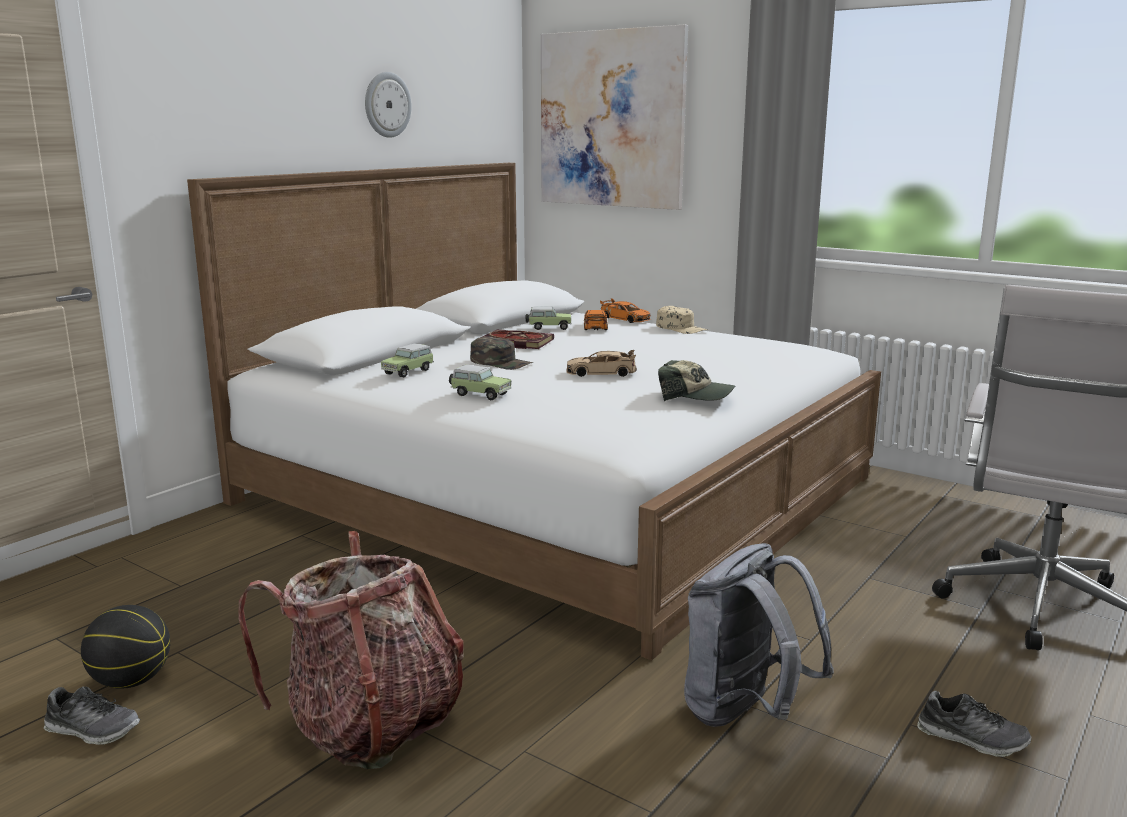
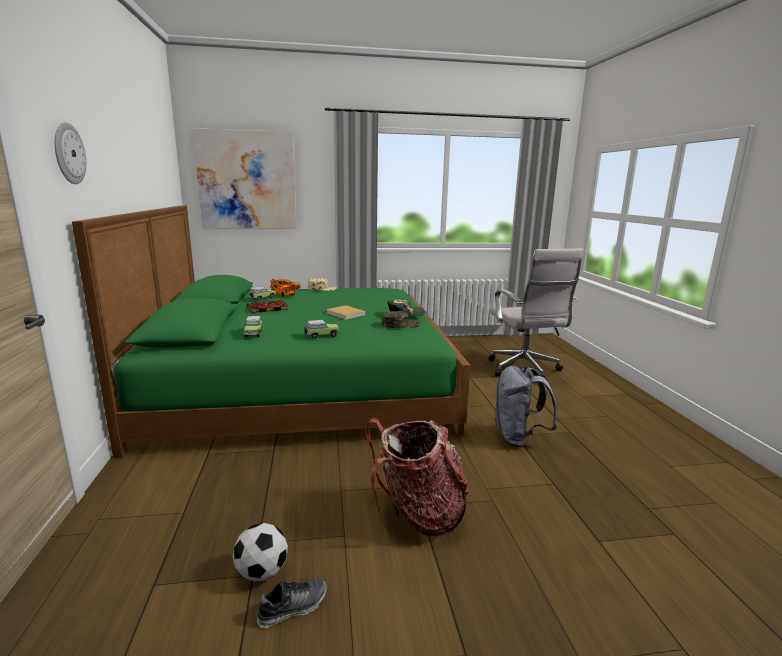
camera: 45 degrees left, 0 degrees up
(131, 681) = (262, 572): basketball -> football
(387, 105) = (139, 168): wall clock -> wall clock (68, 153)
(501, 362) = (288, 319): green cap -> green cap (400, 325)
(557, 489) = (302, 383): white bed -> green bed
(601, 373) = (346, 314): beige toy car -> beige book
(971, 739) = (575, 415): shoe -> none

